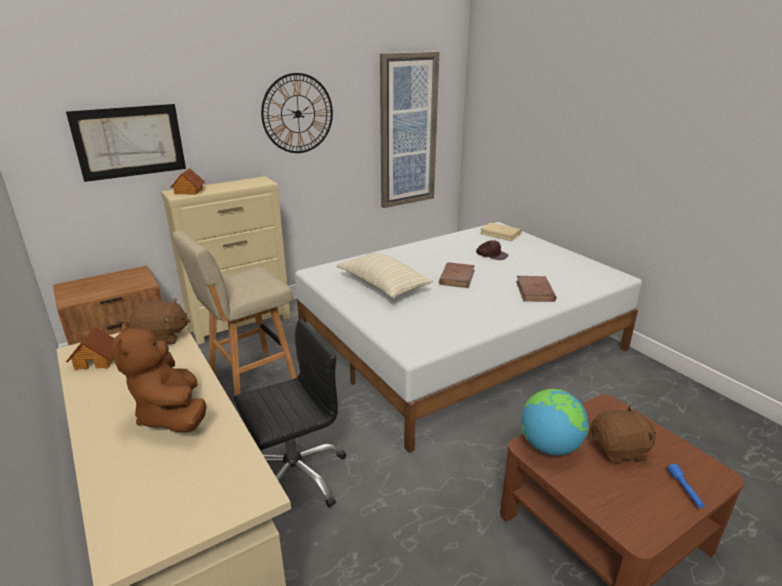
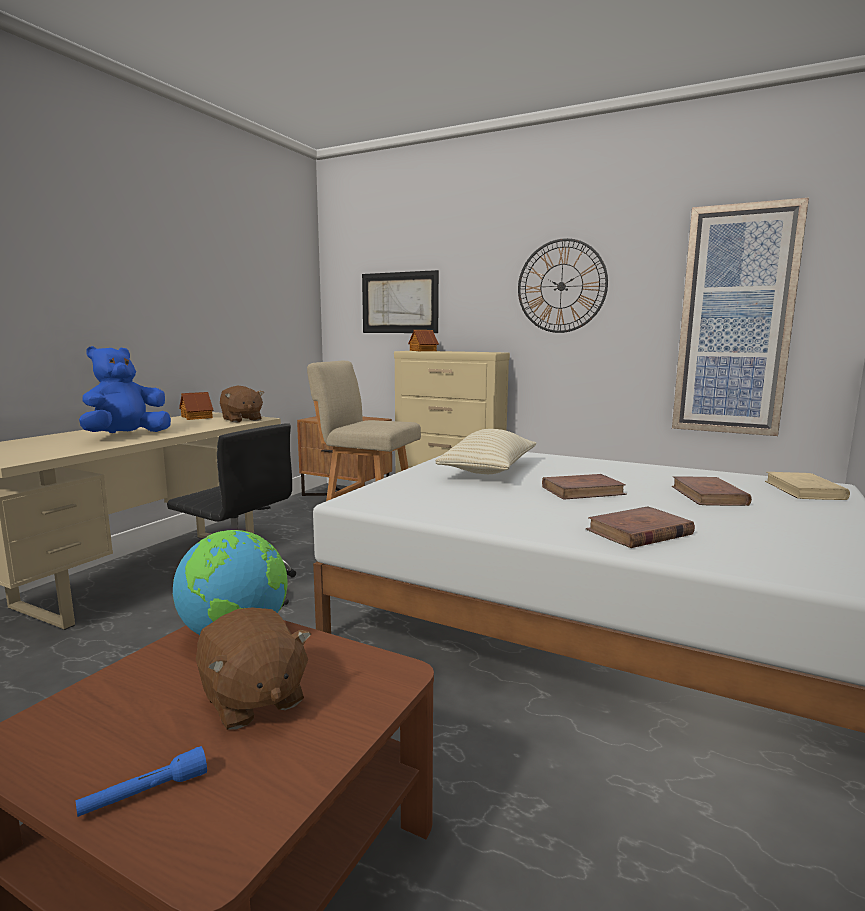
camera: 60 degrees right, 15 degrees down
(172, 415) = (126, 435): brown plush toy -> blue plush toy
(492, 254) = (708, 496): brown cap -> brown book

